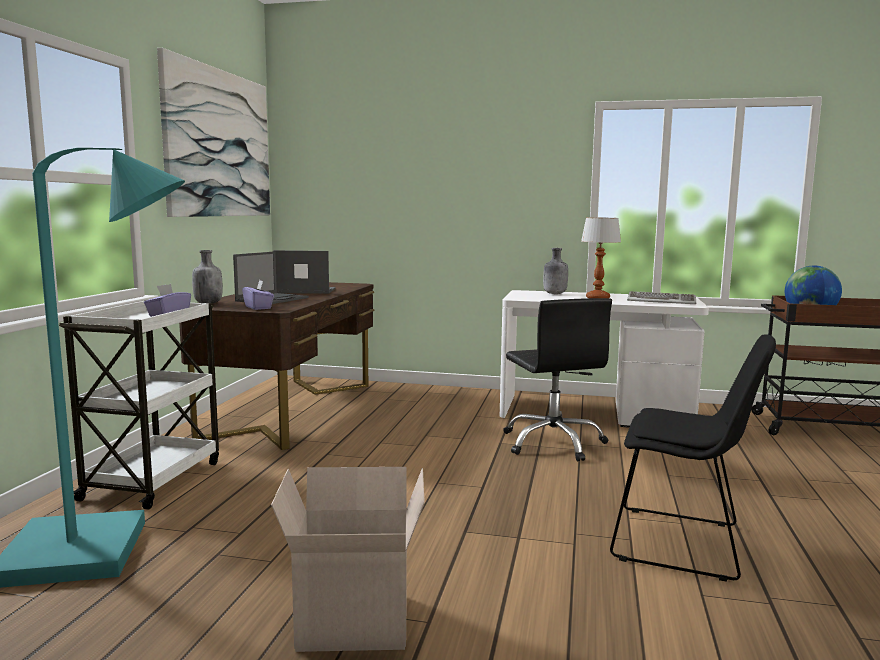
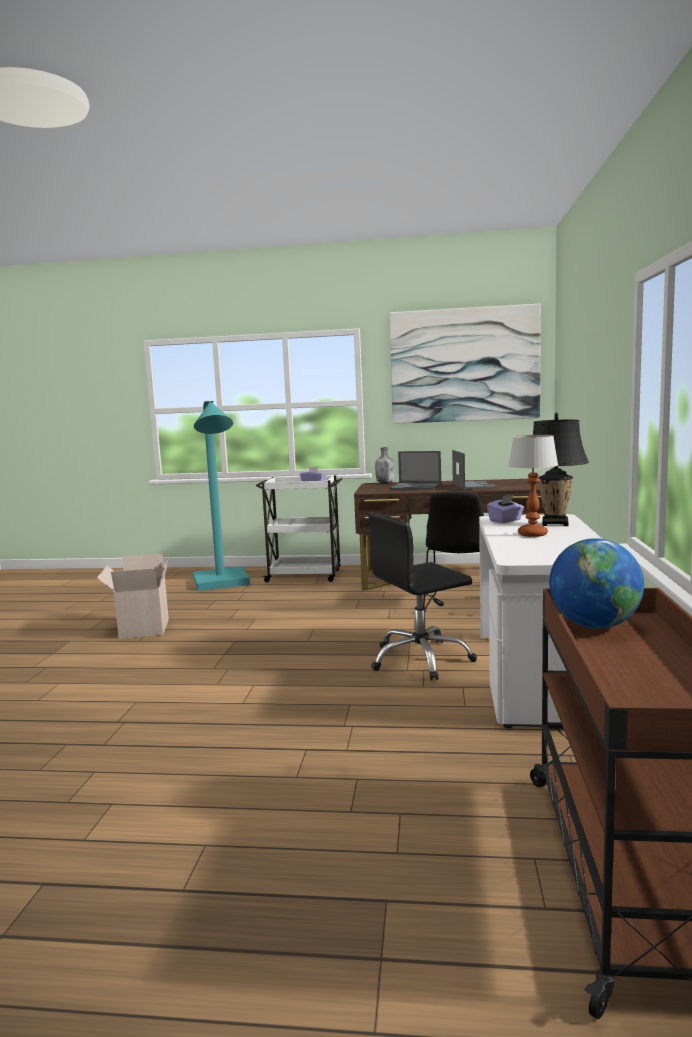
camera: 85 degrees right, 0 degrees up
(258, 307) = (373, 489): purple tissue box -> purple tissue box (505, 520)
(554, 294) = (555, 523): grey bottle -> black table lamp
(661, 301) = (538, 551): keyboard -> none
(682, 543) = (207, 701): black chair -> black chair (460, 606)

